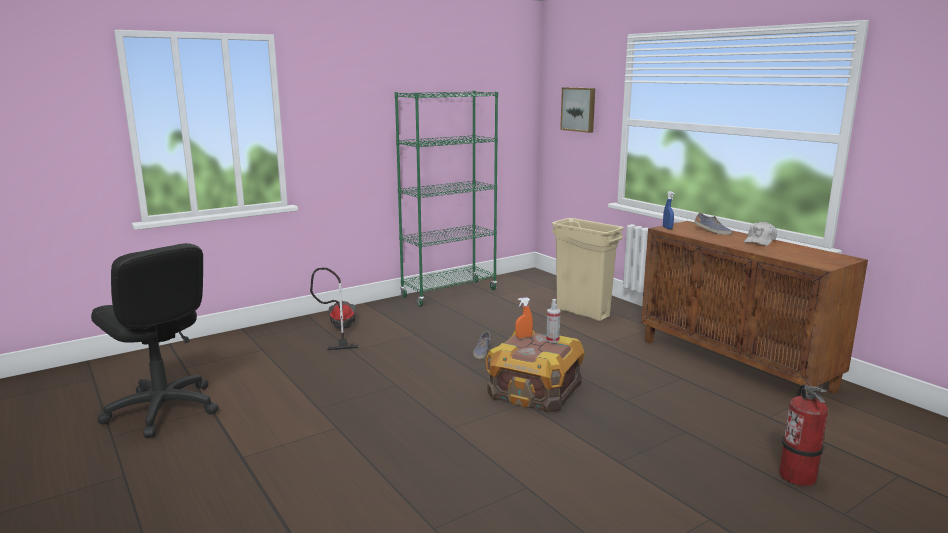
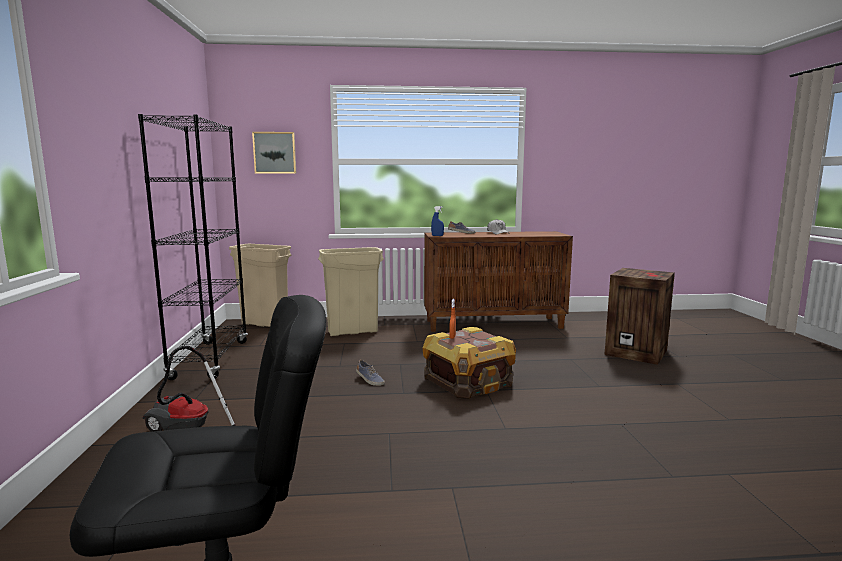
camera: 60 degrees left, 5 degrees down
(449, 293) = (210, 359): green bookcase -> black bookcase
(545, 281) = (265, 324): none -> beige trash can
(552, 340) = (469, 331): spray bottle -> none
(797, 476) = (637, 352): fire extinguisher -> crate

